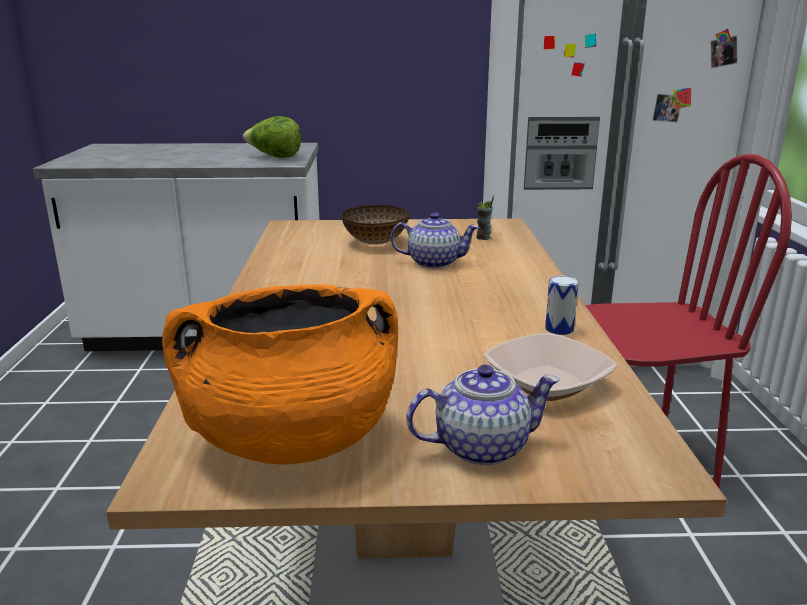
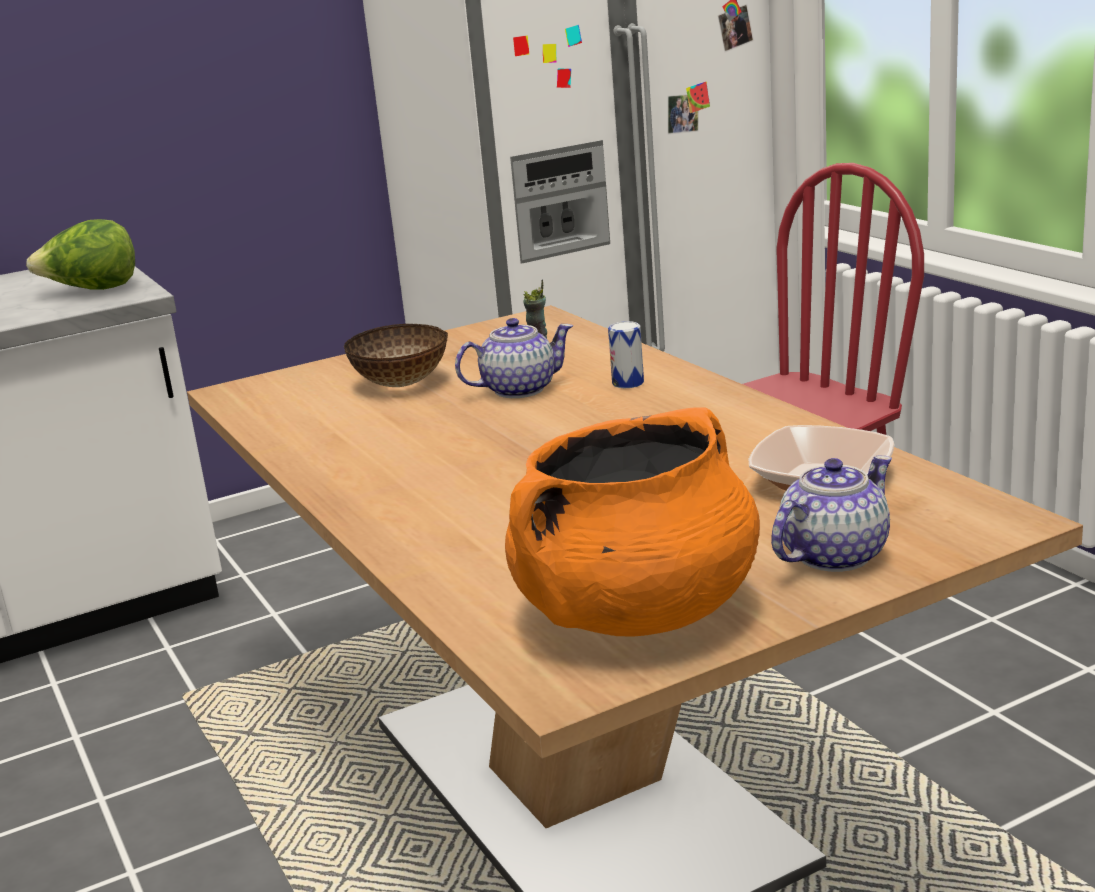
camera: 25 degrees left, 0 degrees up
(559, 329) = (767, 425): can -> can (628, 383)

